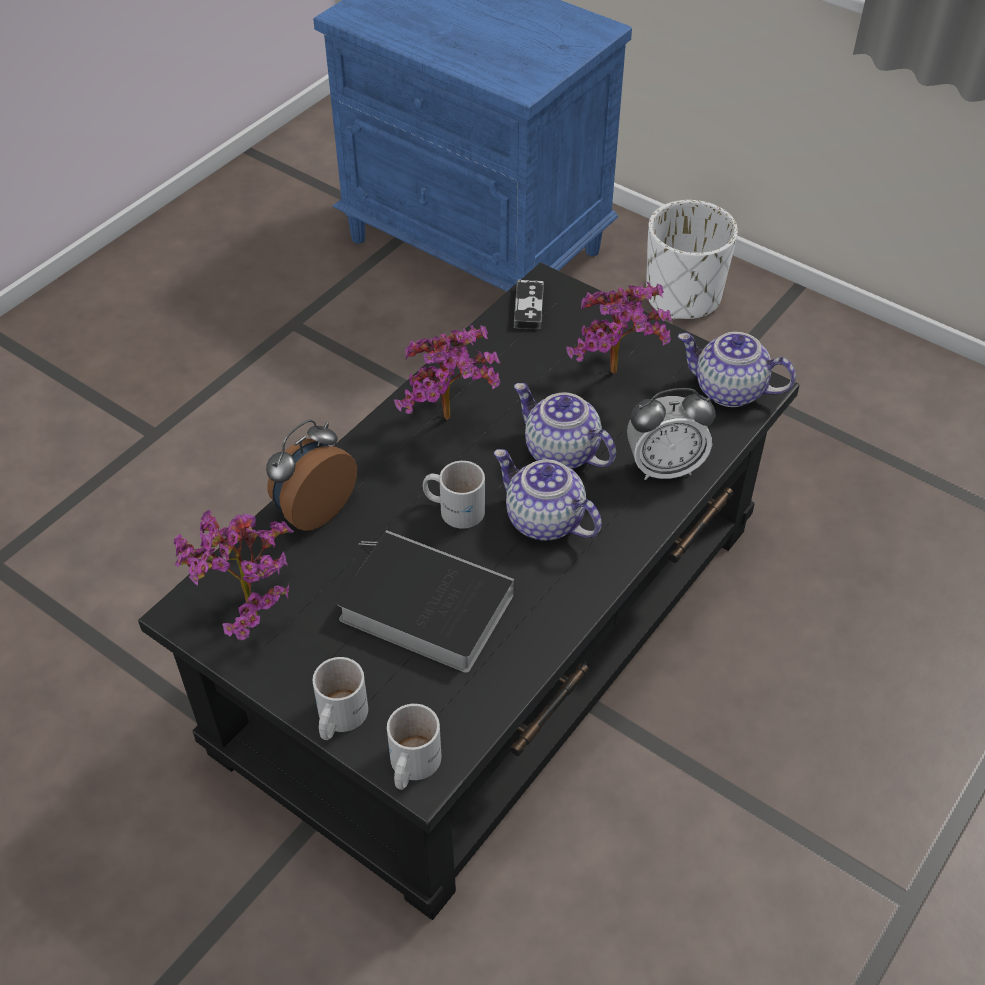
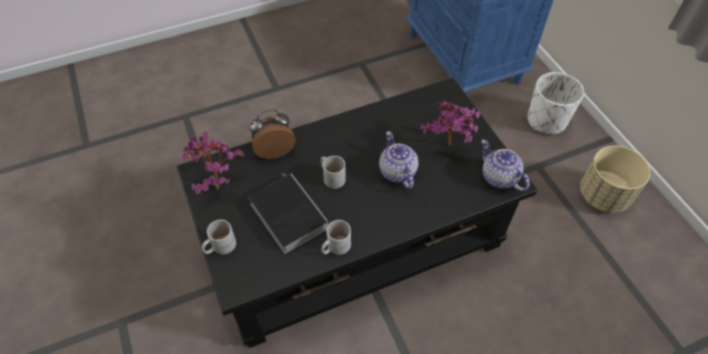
camera: 30 degrees right, 5 degrees up
(410, 765) = (232, 282): white mug -> white mug (334, 246)
(451, 422) = (359, 136): potted plant -> none
(528, 307) = (431, 97): game controller -> none
(543, 520) = (366, 200): teapot -> none
(664, 467) = (439, 201): alarm clock -> none
(846, 379) = (604, 195): none -> beige planter

